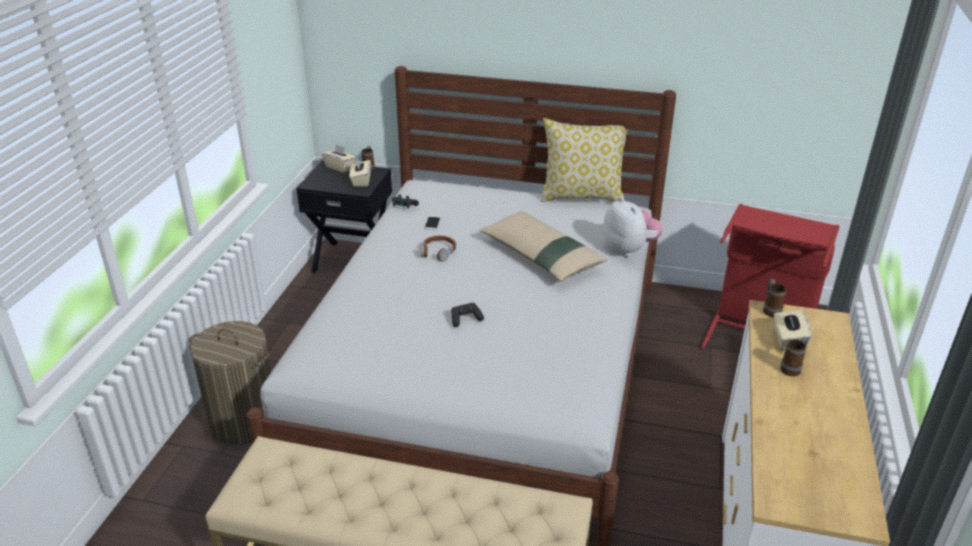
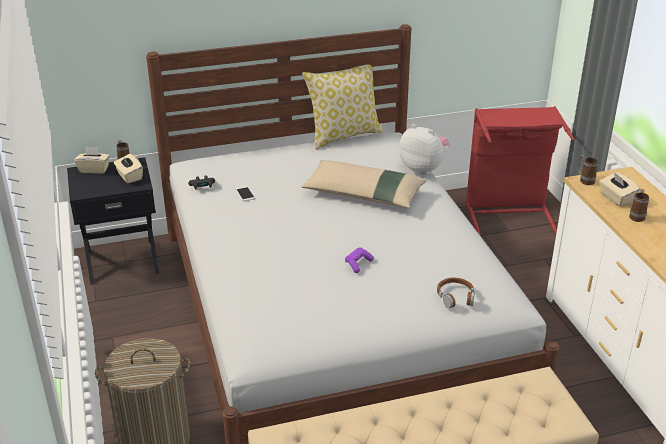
camera: 30 degrees left, 0 degrees up
(438, 252) = (277, 217): brown headphones -> brown headphones (455, 297)
(465, 319) = (358, 264): black game controller -> purple game controller

